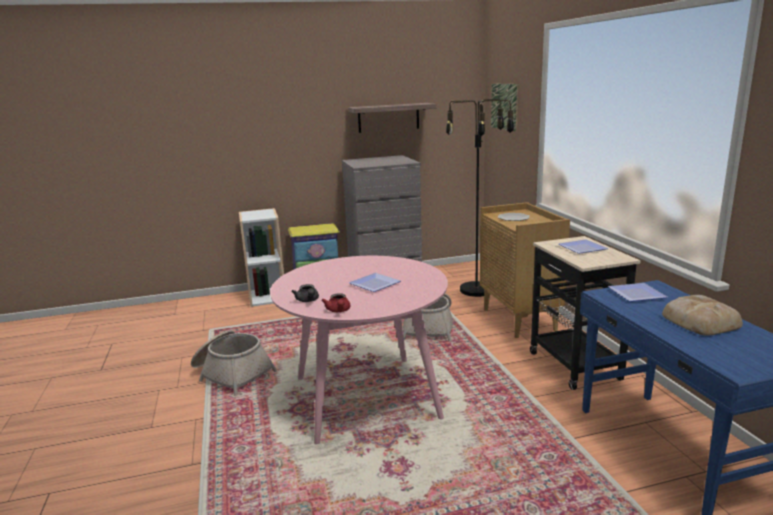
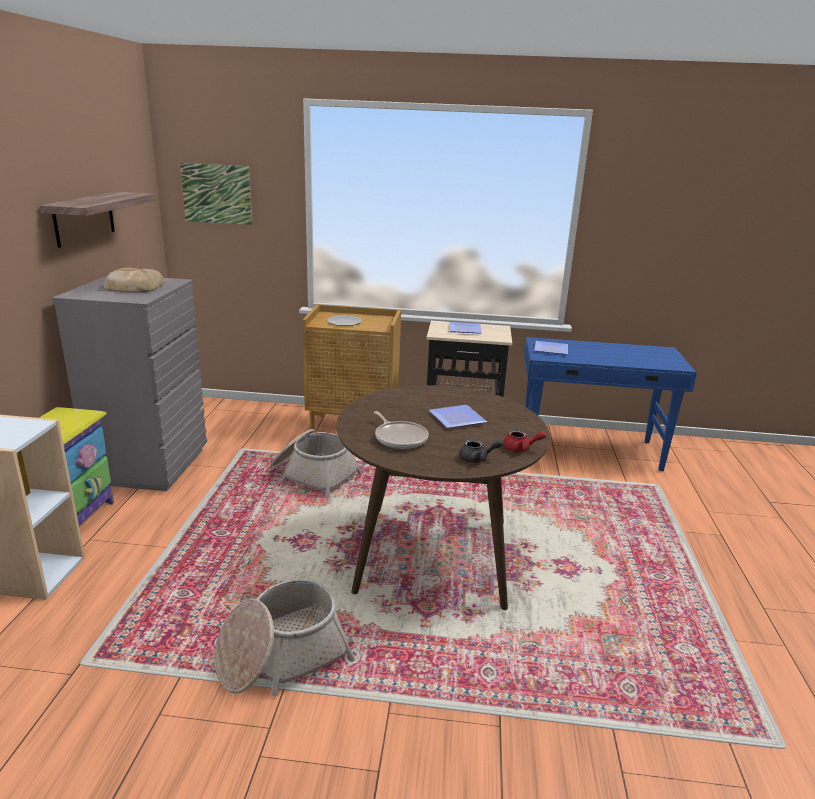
camera: 70 degrees left, 5 degrees up
(322, 276) = (400, 438): none -> frying pan
(366, 397) = (434, 555): pink dining table -> brown dining table
(476, 290) = (259, 424): floor lamp -> none
(700, 320) = (606, 351): bread -> bread (134, 286)

